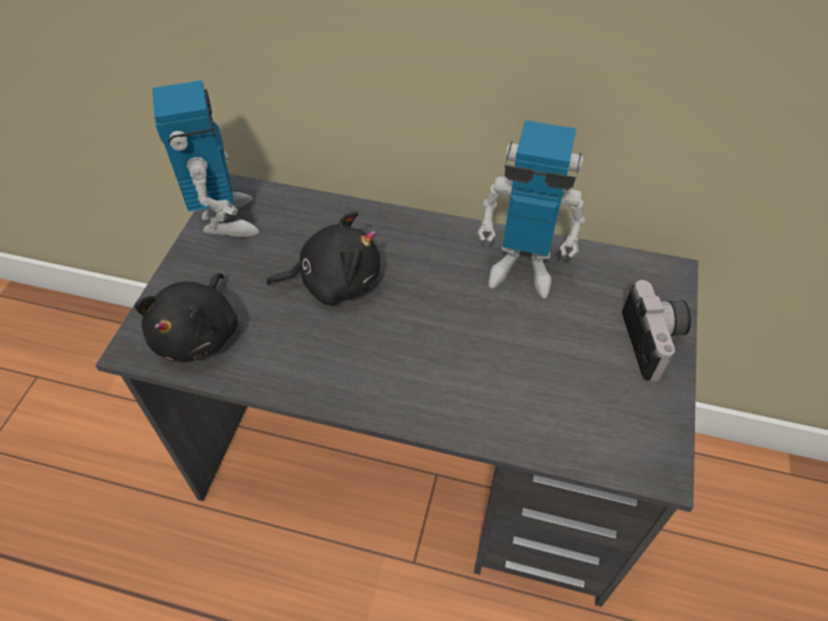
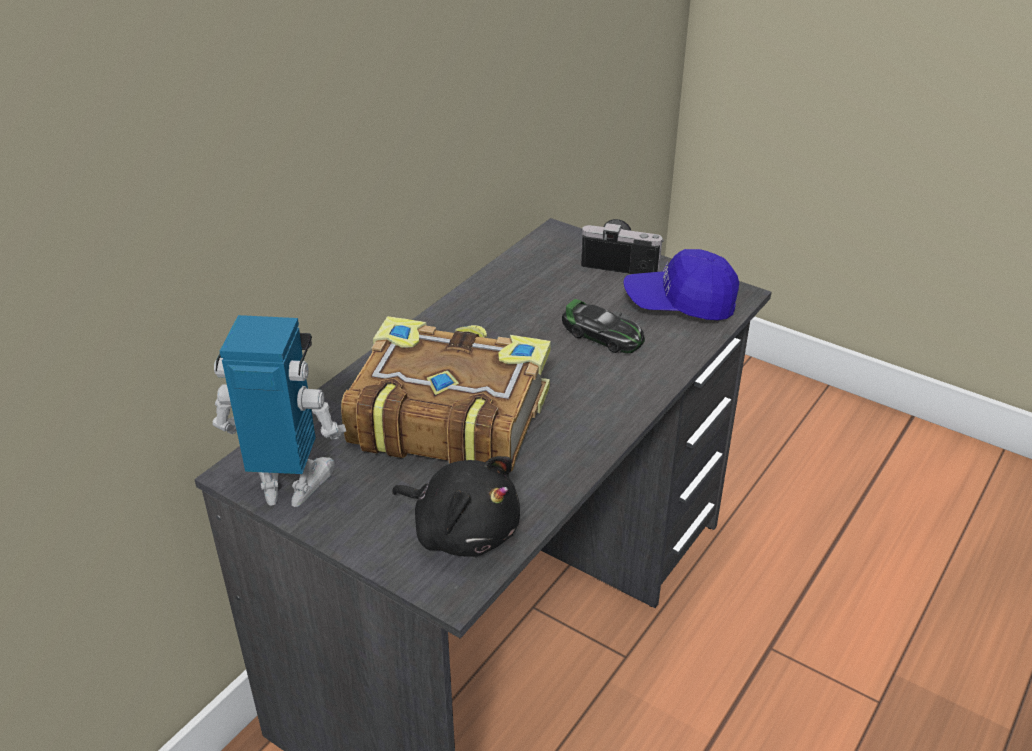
camera: 70 degrees left, 15 degrees down
(334, 281) = (447, 416): black plush toy -> book
(508, 358) = (602, 335): none -> toy car
(522, 268) = (505, 301): toy robot -> none
(603, 415) = (680, 305): none -> blue cap

